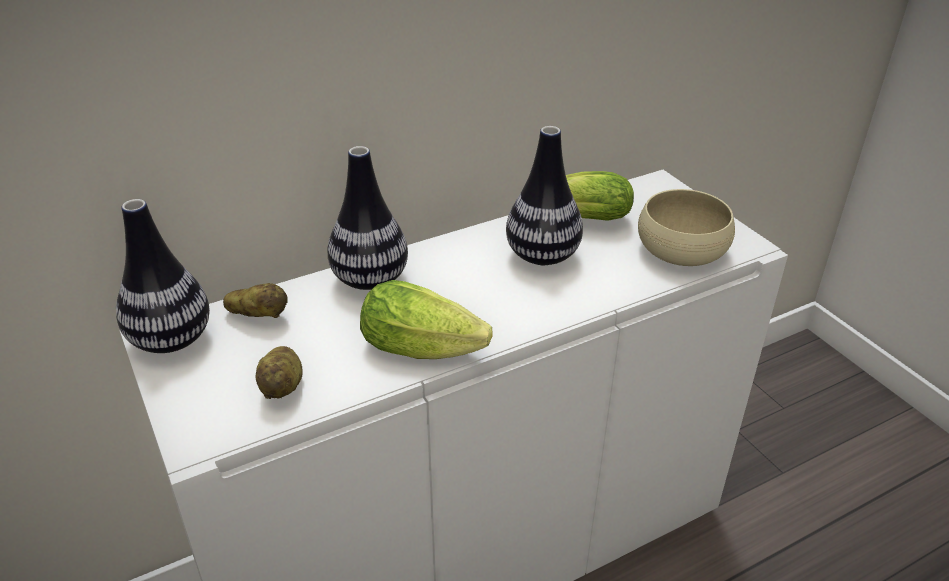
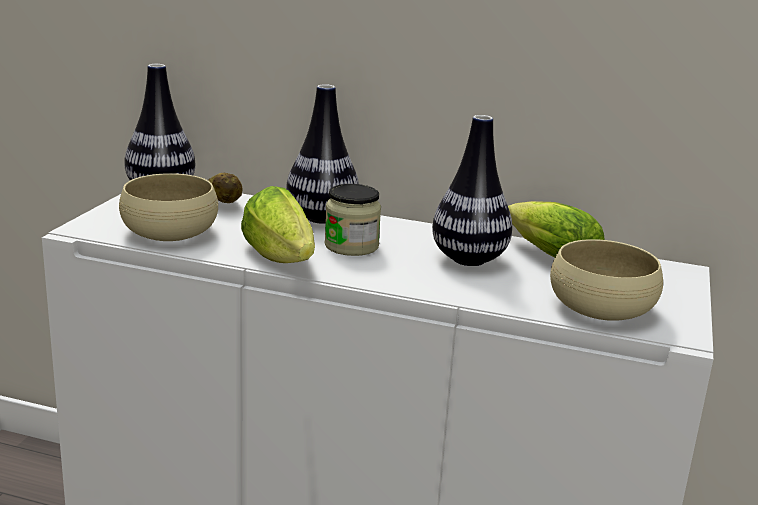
camera: 45 degrees right, 15 degrees down
(283, 386) = (169, 232): potato -> beige bowl
(448, 297) = (351, 246): none -> jar

